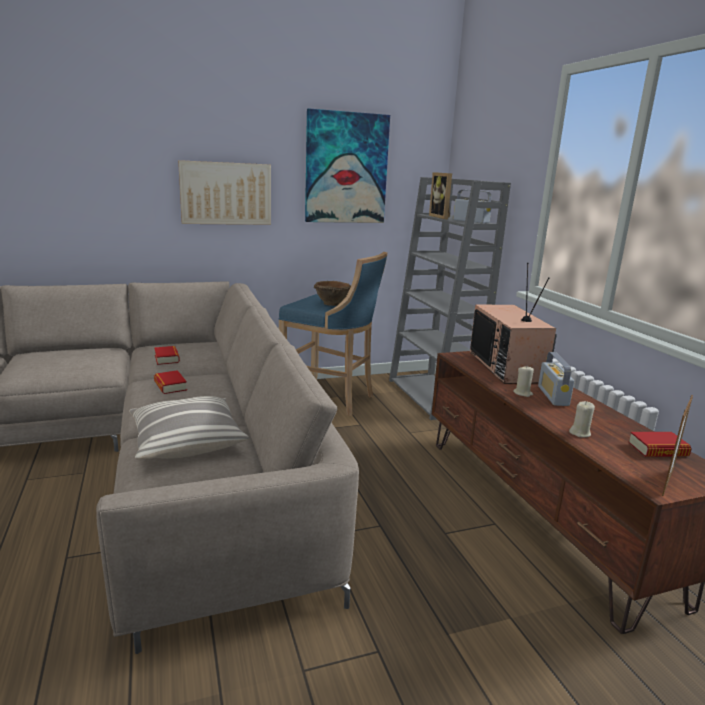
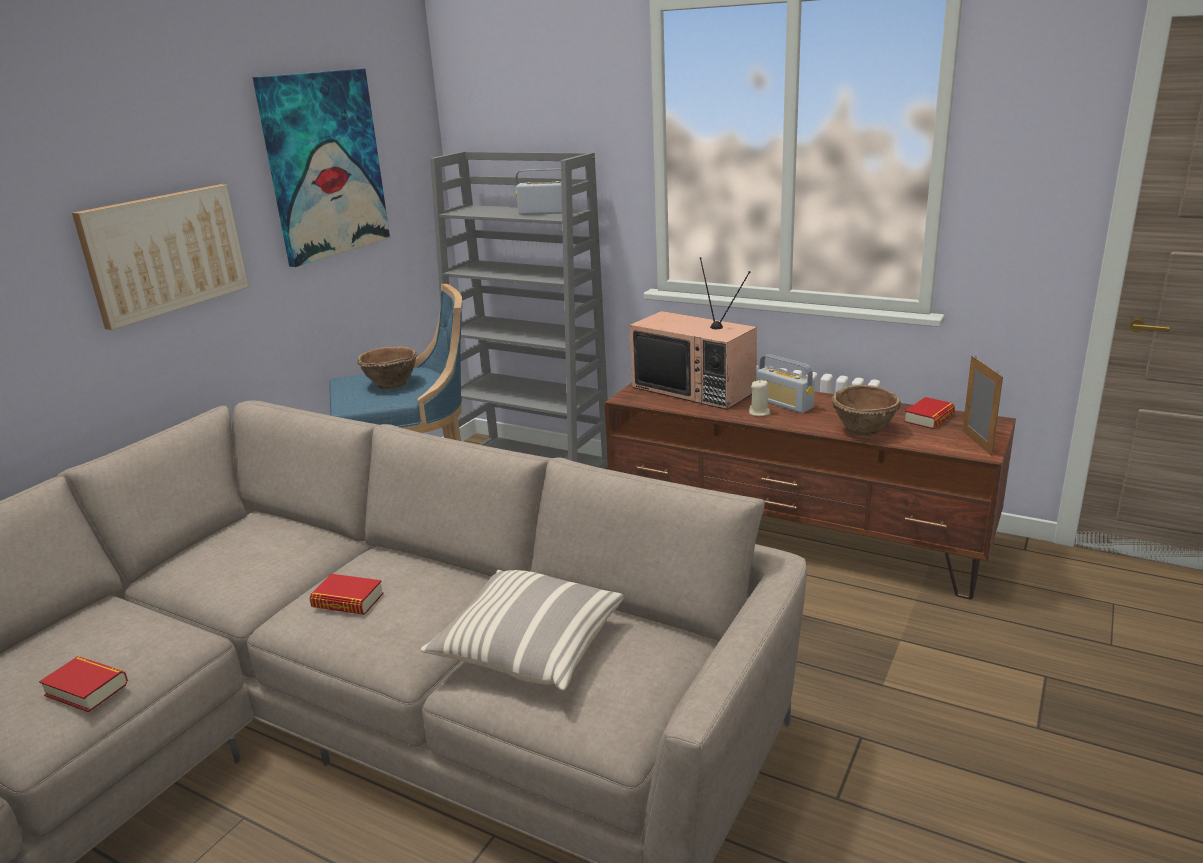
camera: 40 degrees left, 5 degrees up
(167, 358) = (247, 570): book -> book (87, 689)
(442, 217) = (491, 213): picture frame -> none
(580, 433) = (864, 431): beige candle -> brown bowl

